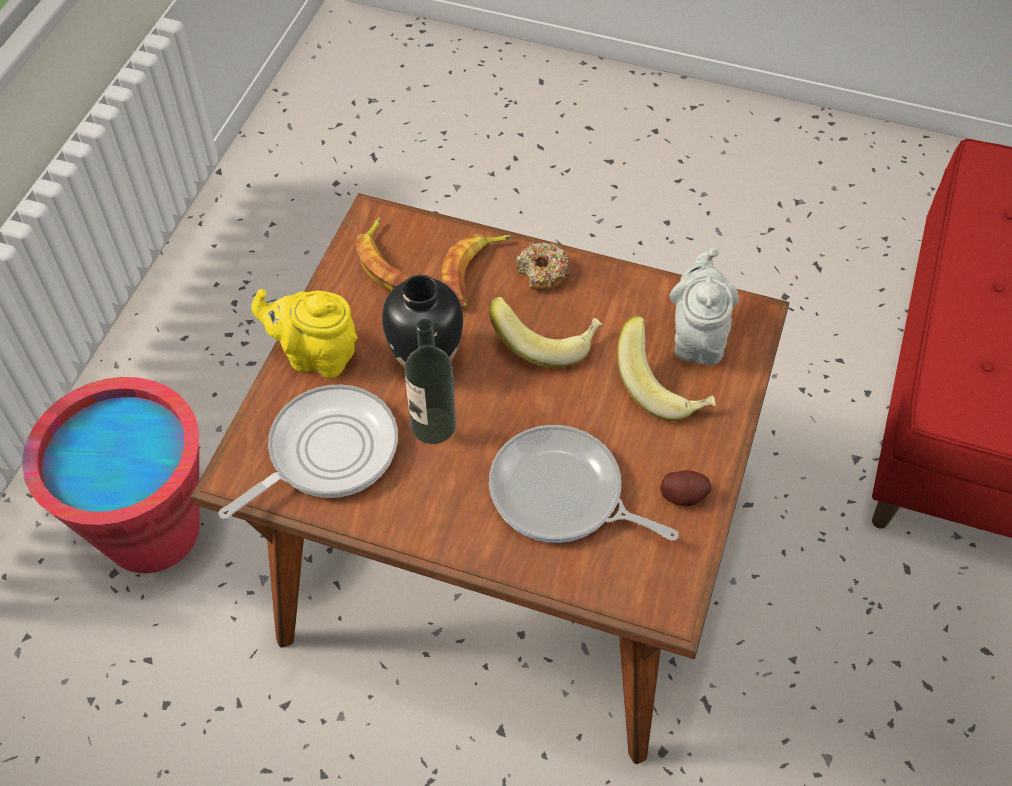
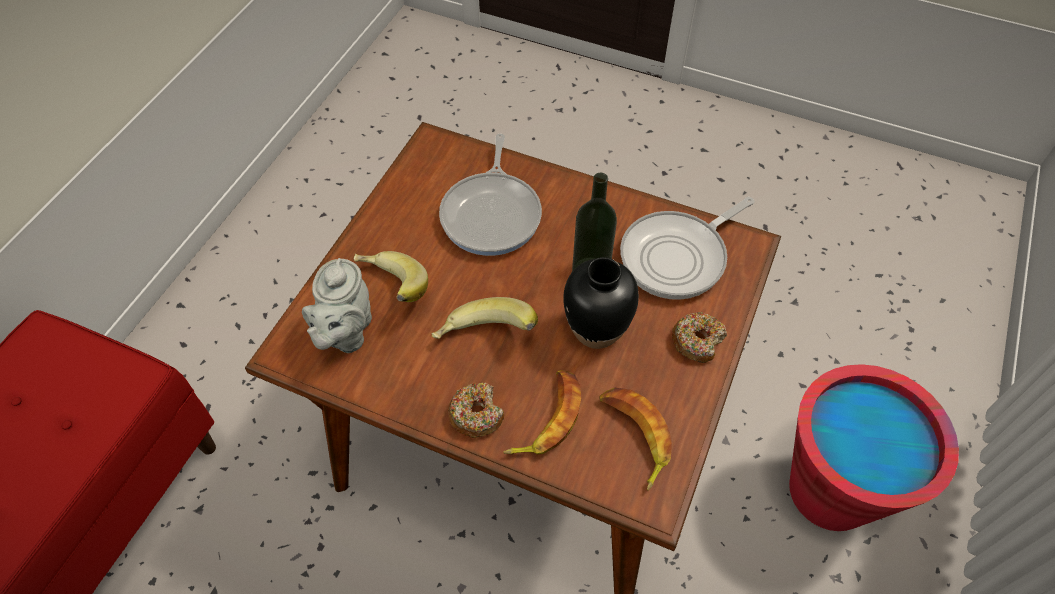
camera: 175 degrees left, 0 degrees up
(316, 356) = (697, 341): yellow teapot -> donut
(562, 494) = (492, 214): frying pan -> frying pan turned 60 degrees clockwise
(683, 495) = (400, 207): potato -> none

